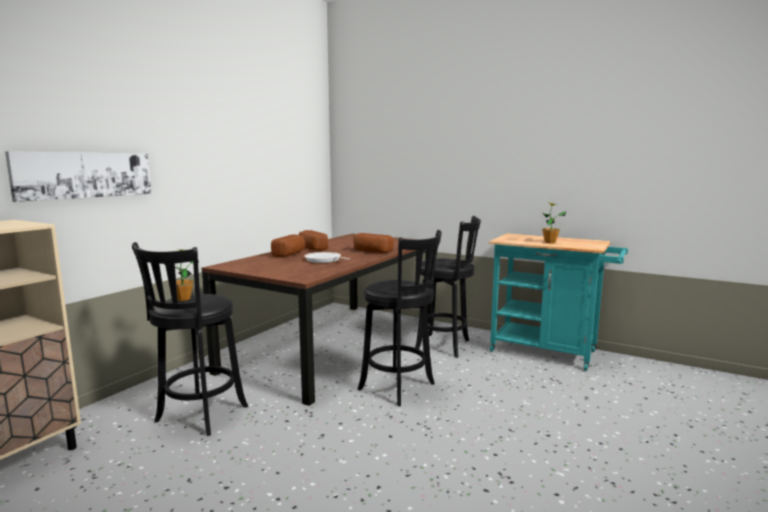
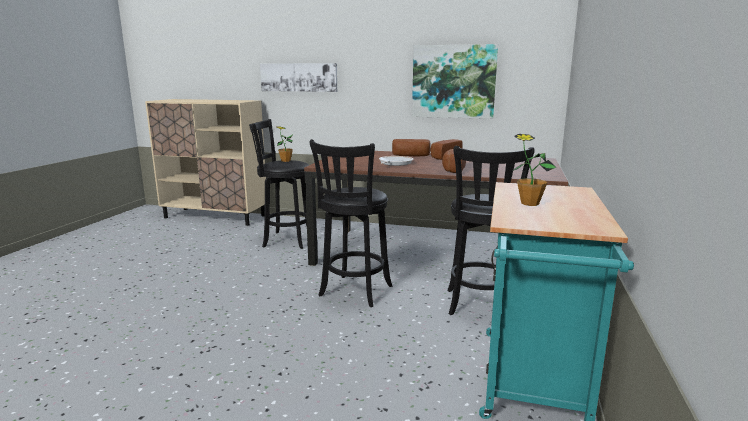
camera: 75 degrees right, 5 degrees up
(264, 175) = (453, 81): none -> picture

